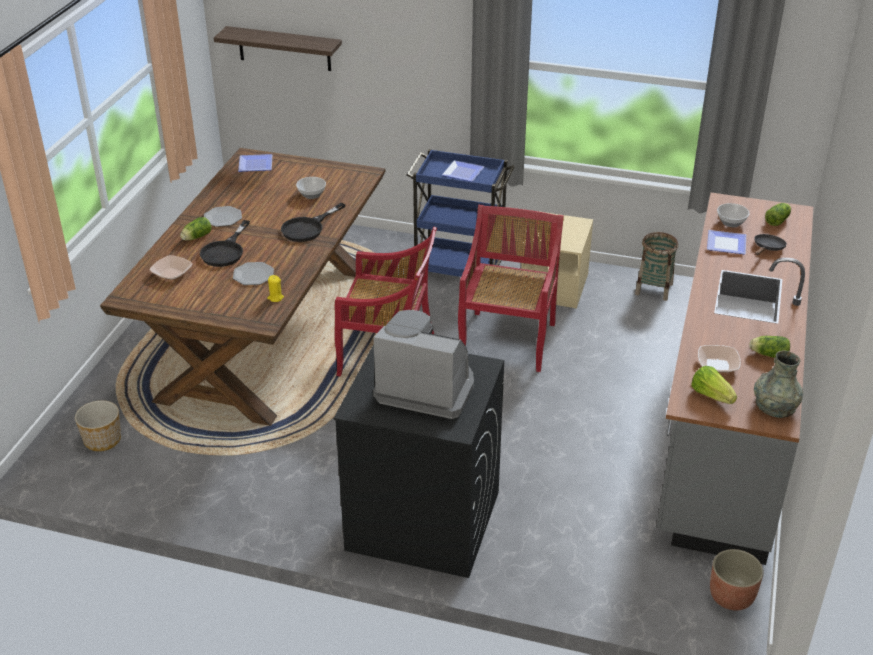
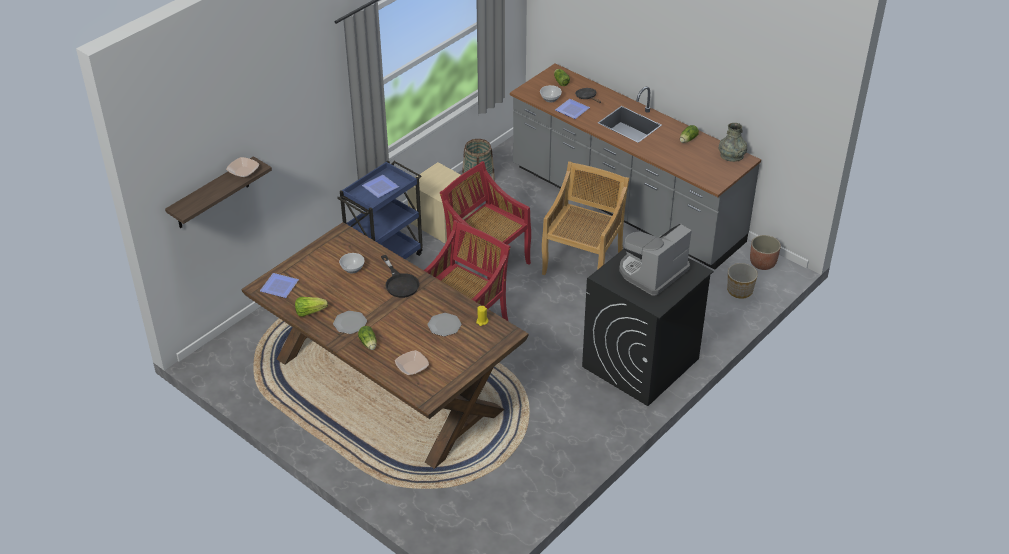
camera: 65 degrees left, 5 degrees up
(102, 440) = (462, 506): planter -> planter (739, 291)
(225, 251) = (401, 332): black frying pan -> none
(575, 415) = (583, 263): none -> beige chair
(711, 395) = (711, 173): lettuce -> lettuce (310, 312)
(717, 365) = (686, 160): bowl -> bowl (243, 172)

